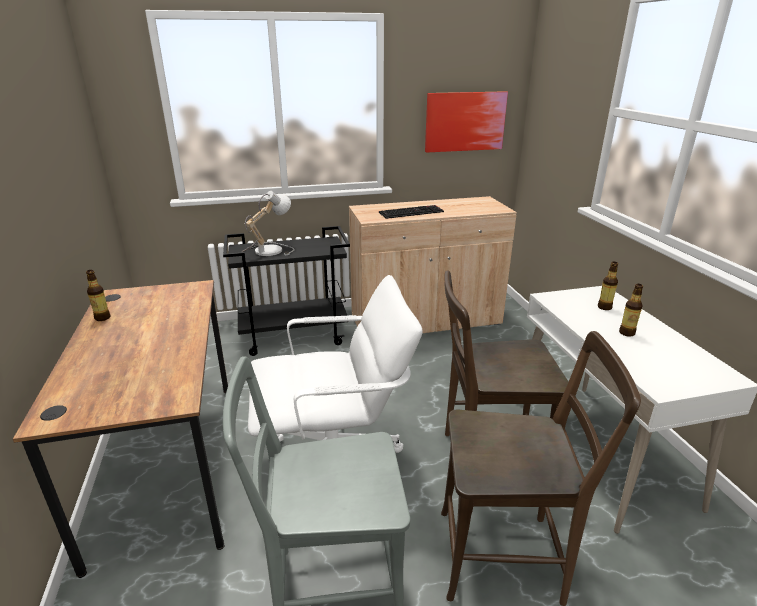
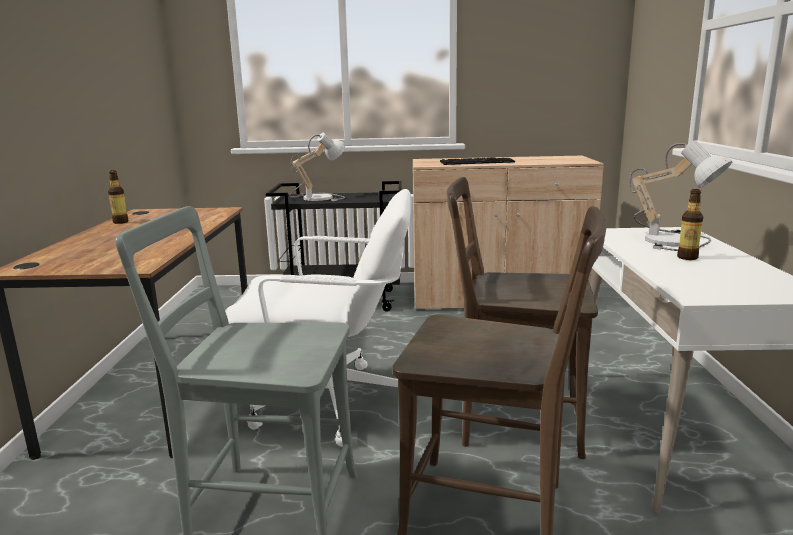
camera: 15 degrees right, 10 degrees down
(465, 121) = (552, 71): picture -> none
(604, 307) = (674, 240): bottle -> table lamp

